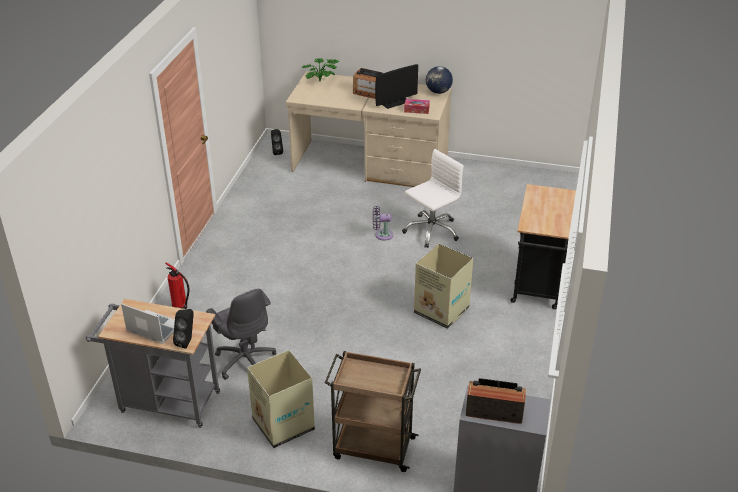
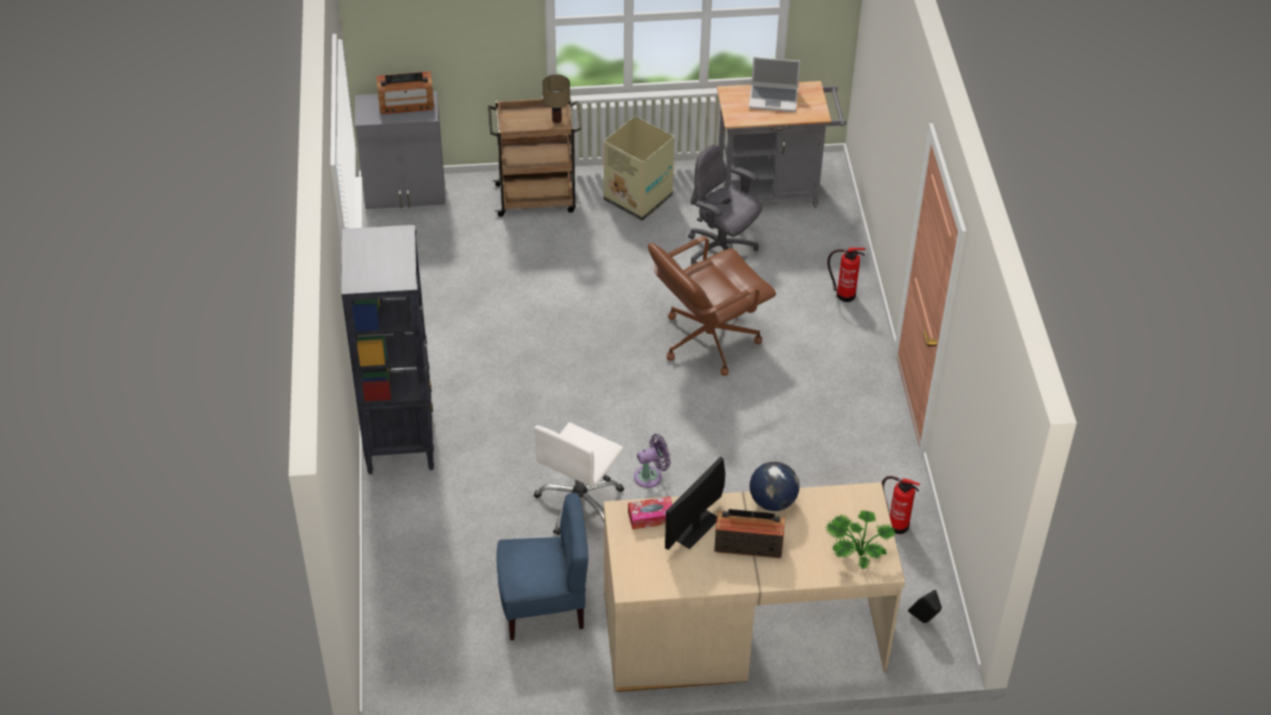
camera: 160 degrees right, 10 degrees up
(187, 341) = (730, 94): black speaker -> none
(257, 187) = (896, 524): none -> fire extinguisher
(298, 300) = (707, 340): none -> brown office chair
(352, 372) = (557, 120): none -> table lamp
(438, 92) = (633, 580): globe -> globe (772, 501)
(442, 311) = (518, 370): cardboard box -> none
(471, 193) = (543, 606): none -> blue chair
(537, 287) = (400, 439): black cart -> black bookcase

